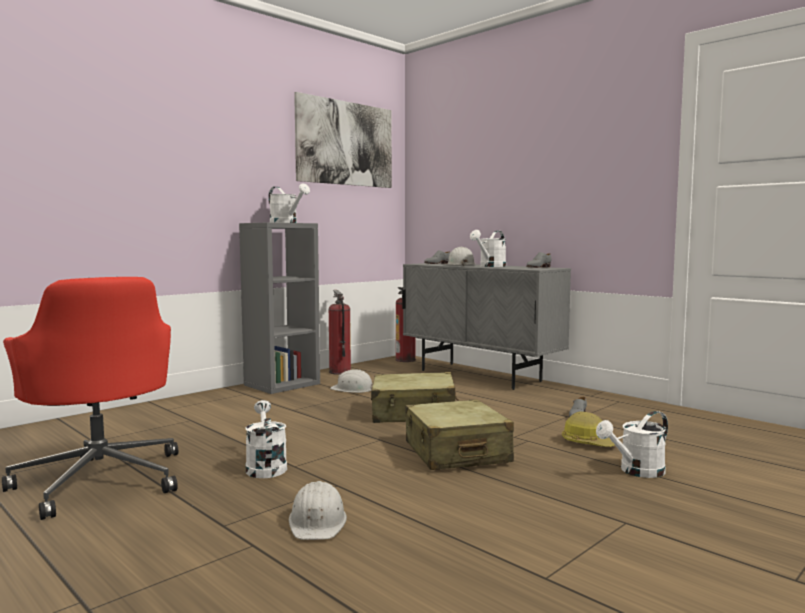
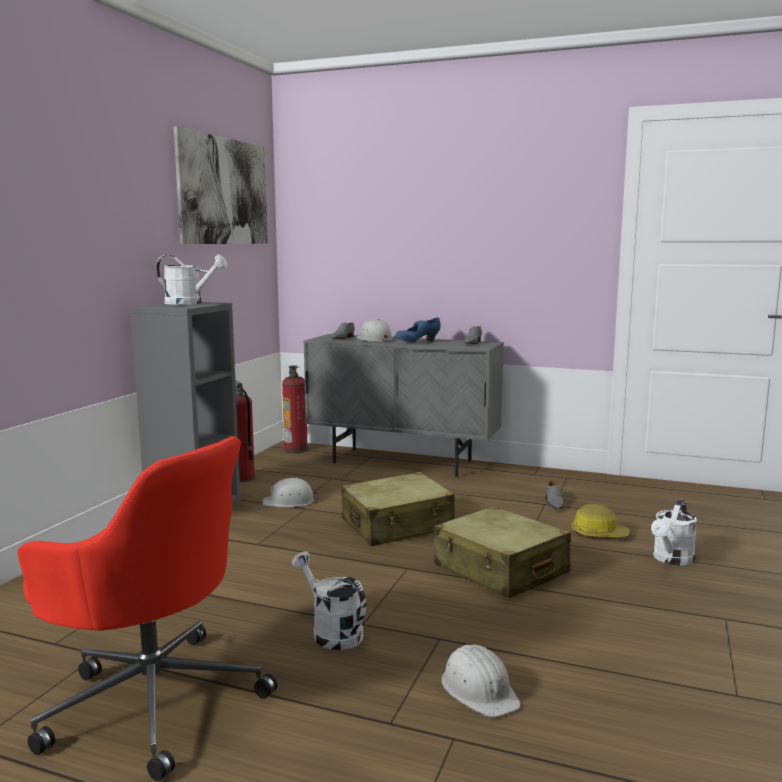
camera: 25 degrees left, 5 degrees up
(490, 266) = (417, 342): white watering can -> blue shoe

